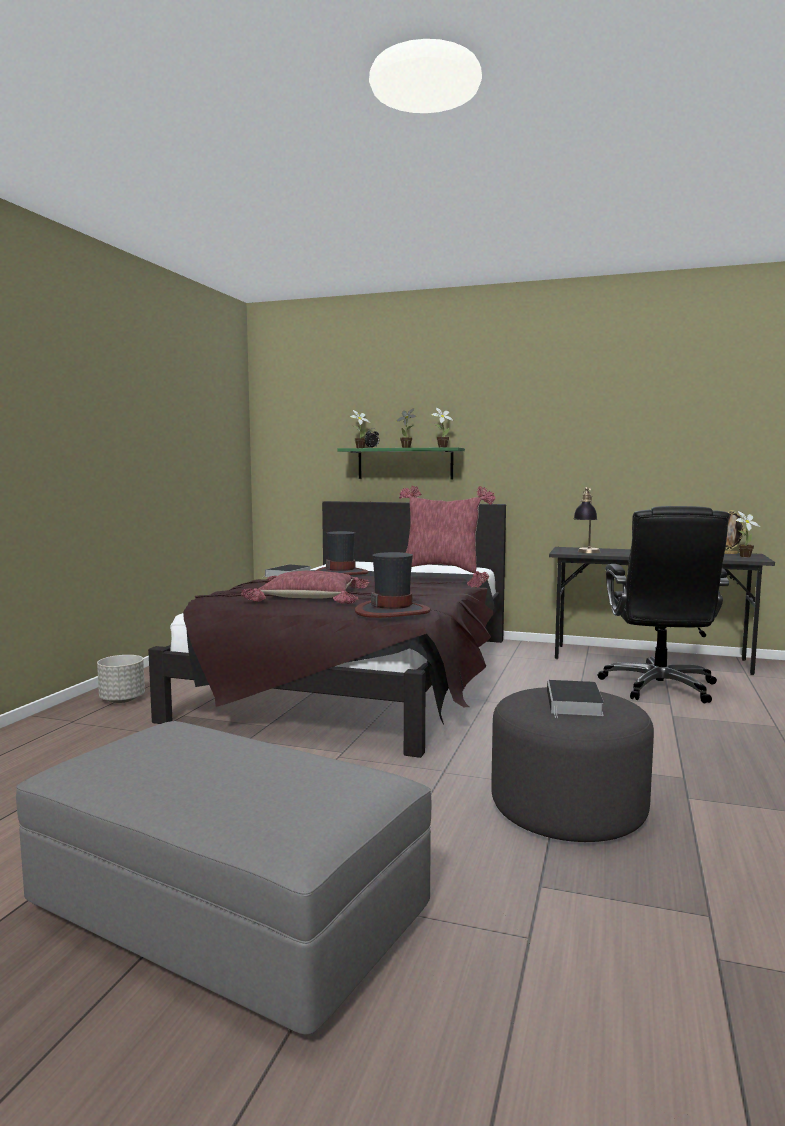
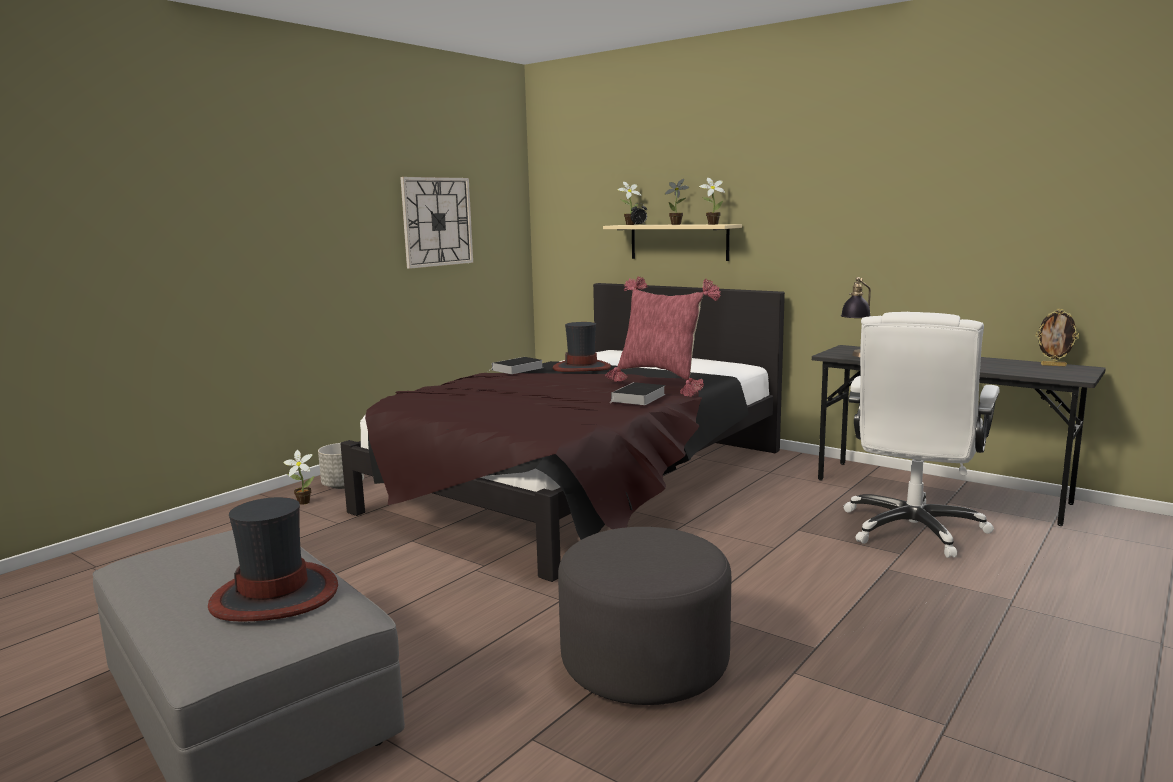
camera: 20 degrees right, 5 degrees up
(183, 439) = (437, 222): none -> wall clock
(309, 595) = (500, 397): red pillow -> none
(392, 611) = (548, 424): hat -> hat (275, 595)
(405, 463) = (678, 242): green shelf -> beige shelf
(574, 704) = (646, 552): book -> book (638, 398)
(659, 686) = (913, 528): black office chair -> white office chair
(743, 556) = (1065, 371): potted plant -> potted plant (302, 502)

